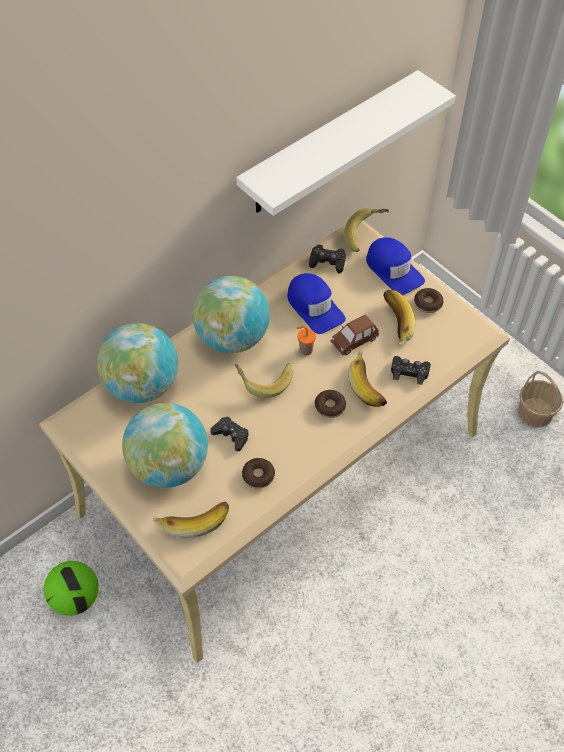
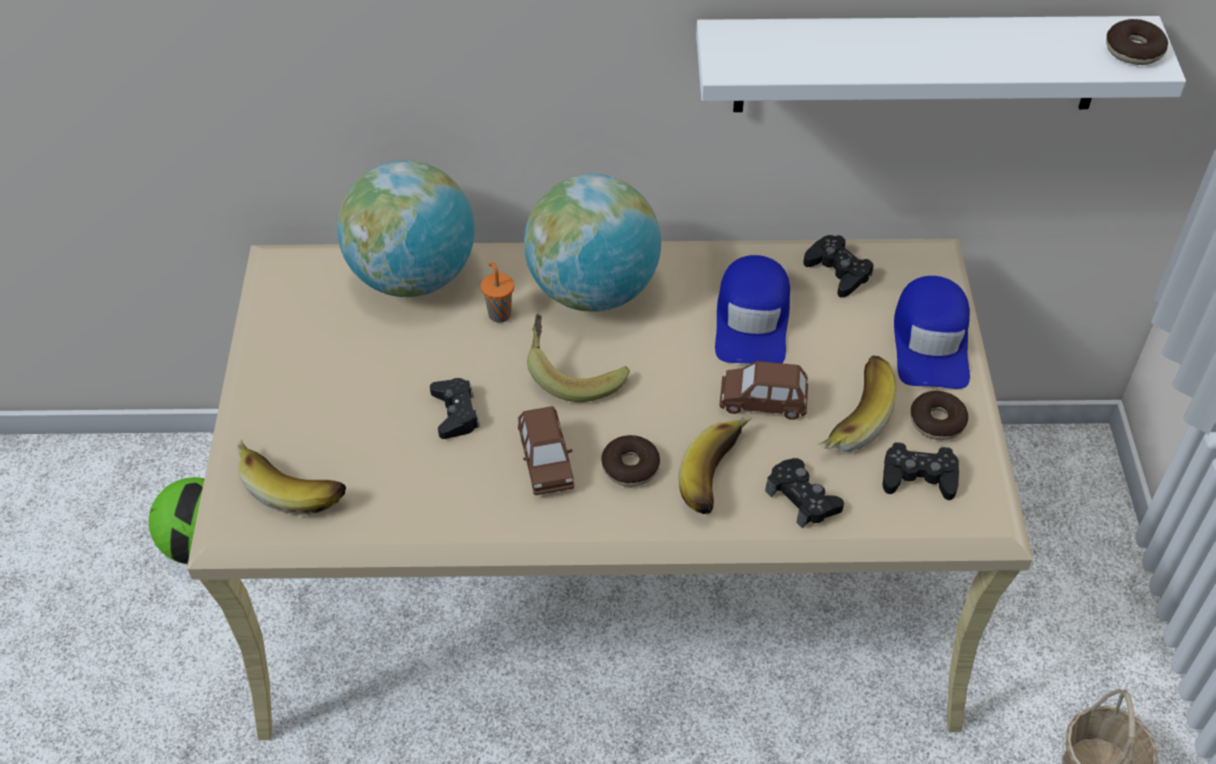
camera: 40 degrees right, 5 degrees down
(169, 465) = (338, 396): globe -> none
(258, 476) = (434, 489): donut -> donut (1133, 50)
(293, 430) = (546, 462): none -> brown toy car
(305, 350) = (676, 368): orange cup -> orange cup (499, 313)
(366, 236) = (936, 270): banana -> none
(443, 332) = (918, 477): none -> black game controller

